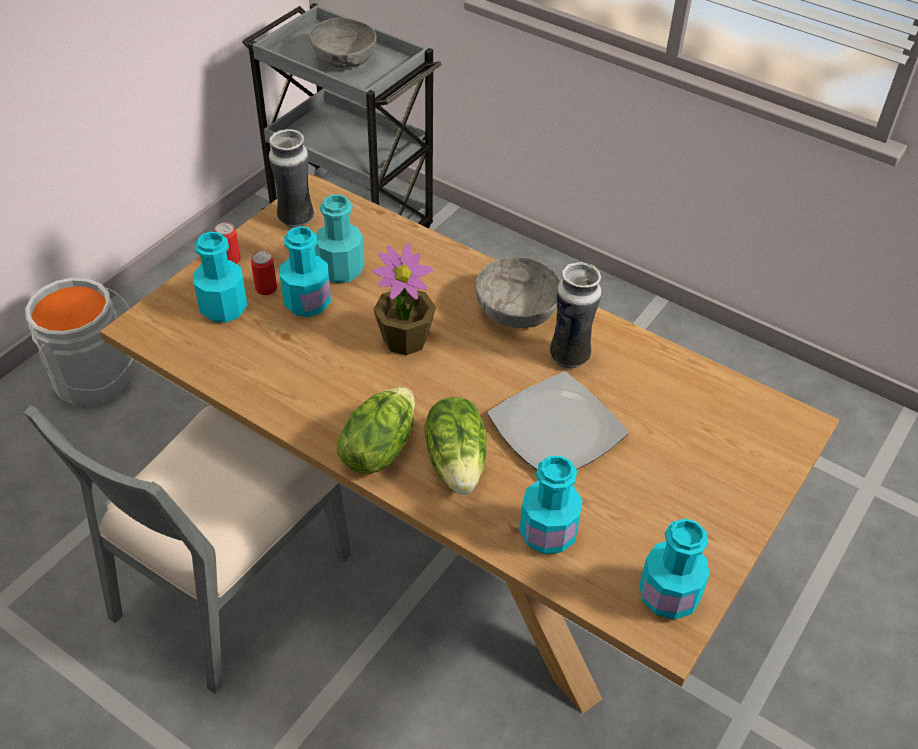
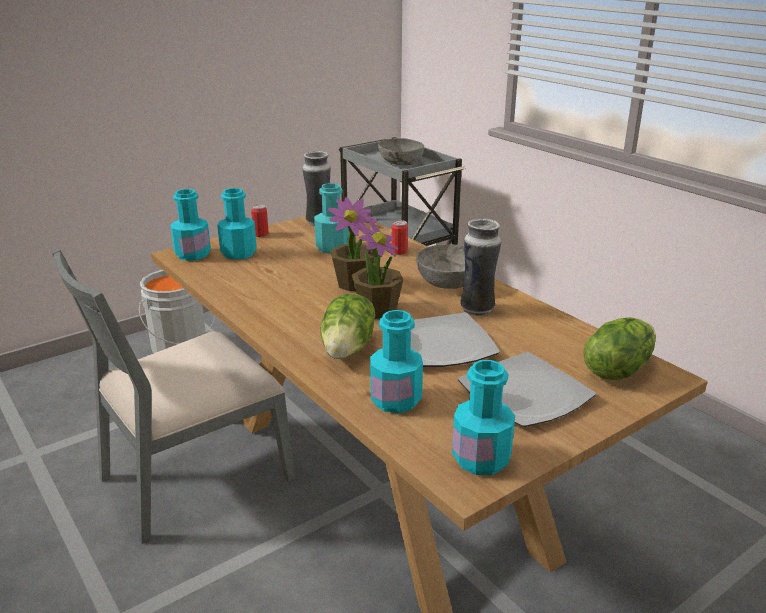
camera: 20 degrees right, 20 degrees down
(266, 288) = (274, 249): can -> can (399, 251)
(307, 302) = (297, 258): turquoise bottle -> turquoise bottle (193, 254)
(378, 448) = (293, 332): lettuce -> lettuce (616, 370)
(456, 384) = (377, 310): none -> potted plant
(674, 489) = (524, 394): none -> plate

